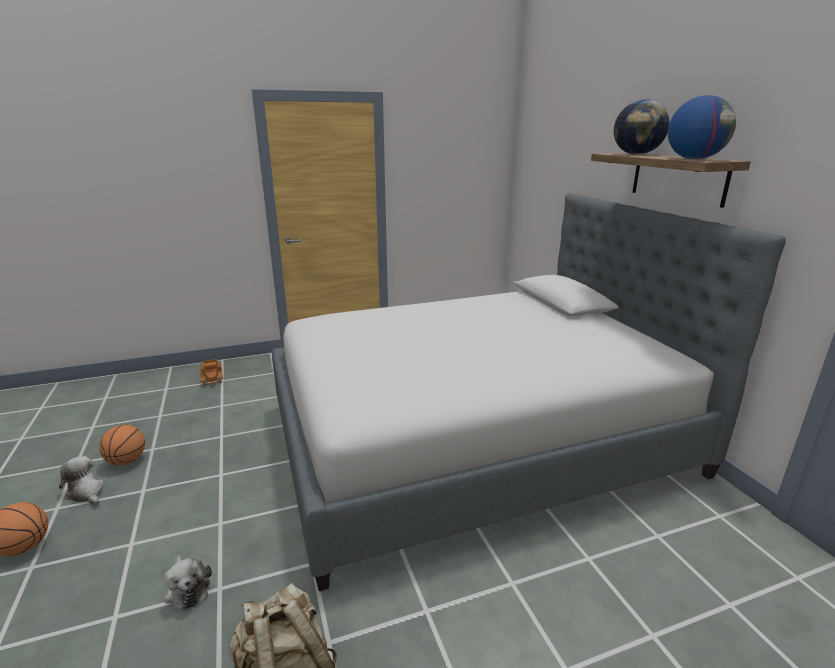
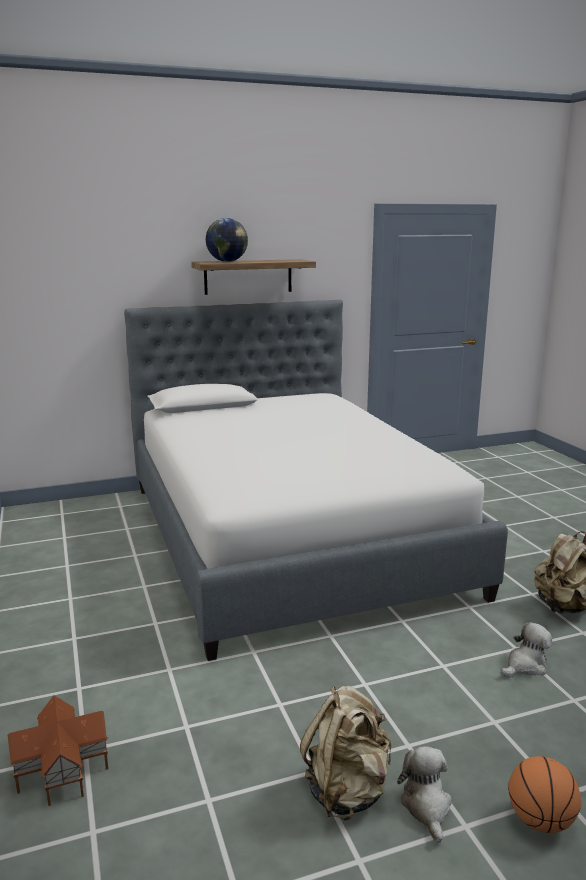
camera: 90 degrees left, 5 degrees down
(86, 492) = (426, 806): plush toy -> plush toy turned 135 degrees clockwise
(127, 461) = (347, 790): basketball -> beige backpack
(212, 376) = (61, 769): toy truck -> toy house
(694, 159) = (289, 260): globe -> none

